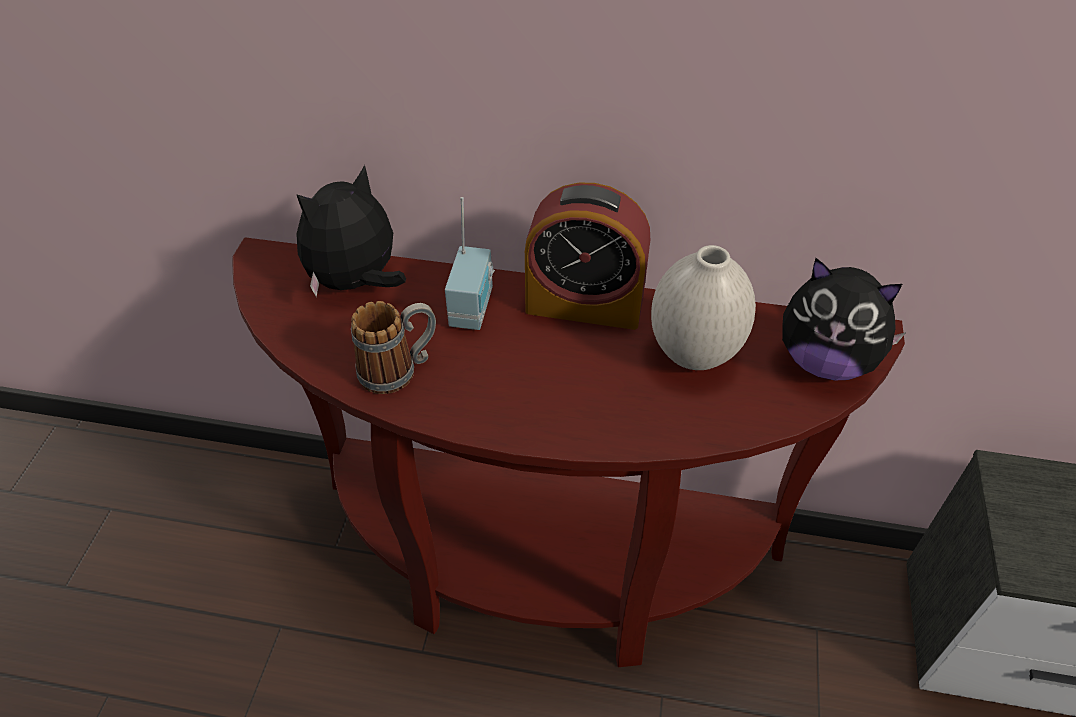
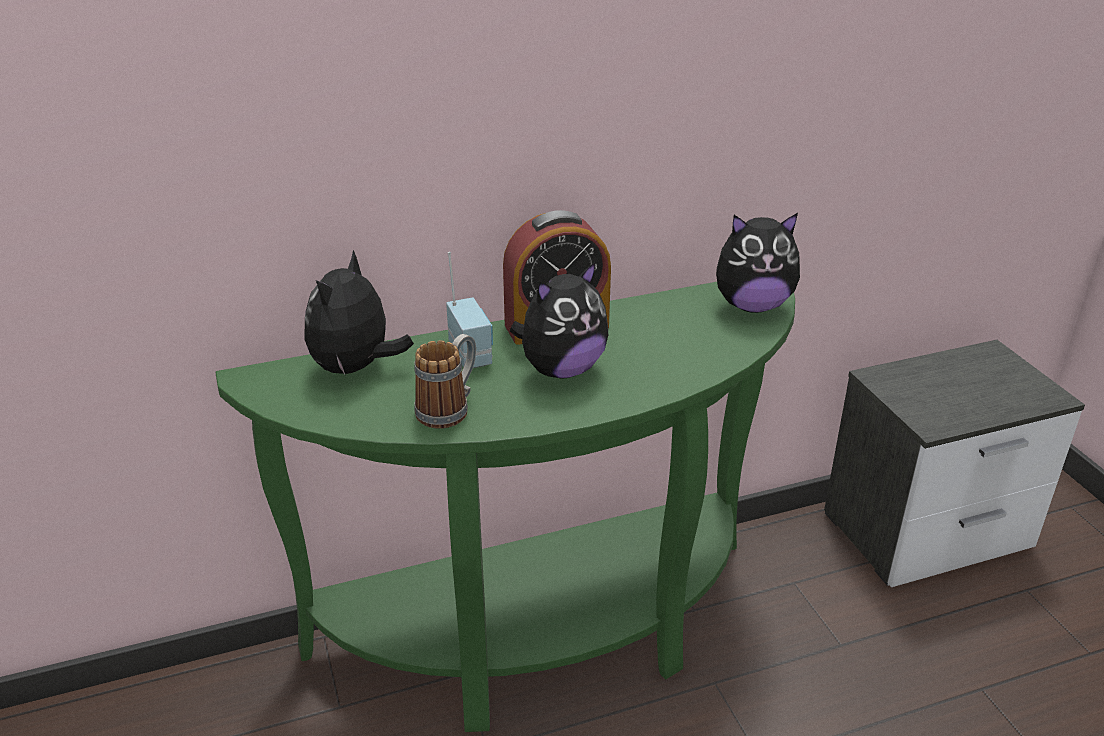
camera: 30 degrees left, 15 degrees down
(540, 566) = (547, 636): brown console table -> green console table
(543, 365) = (561, 369): none -> plush toy
(694, 353) = (663, 328): white vase -> none

